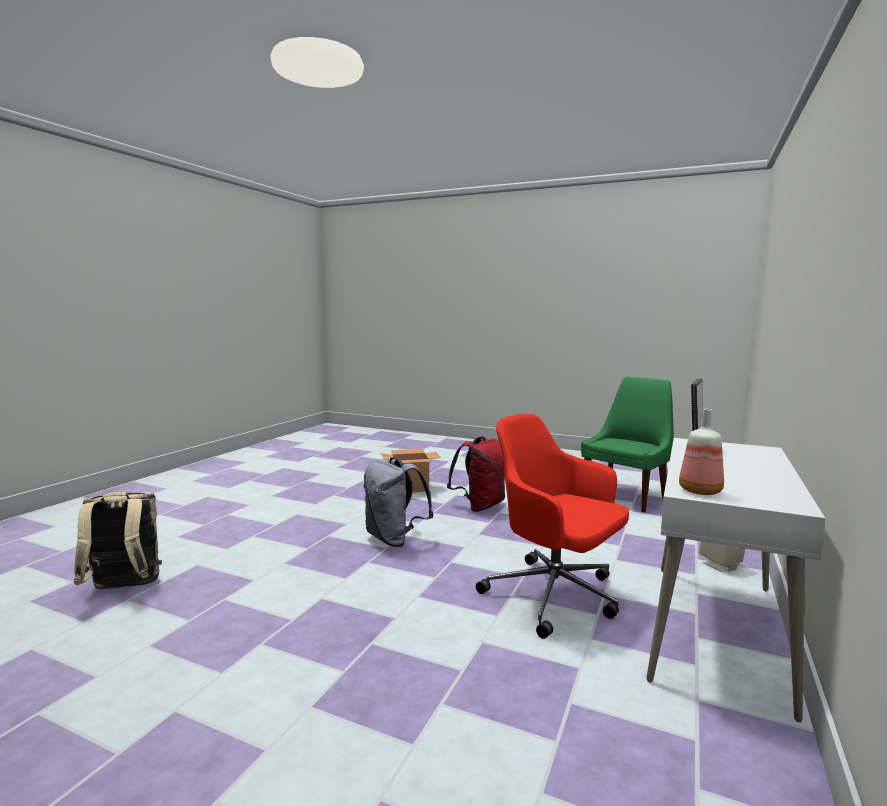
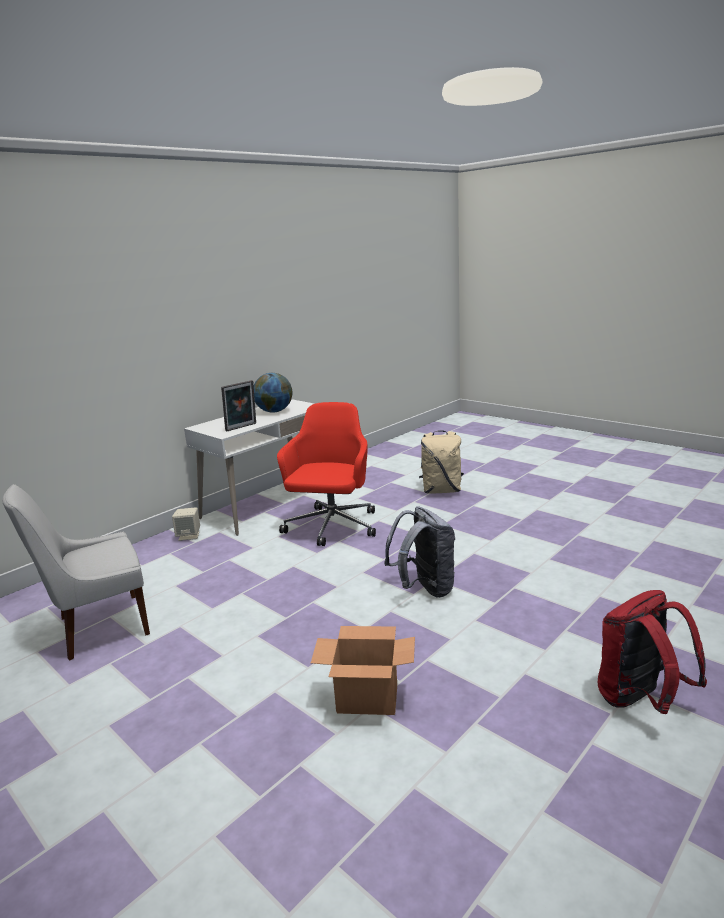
camera: 160 degrees left, 10 degrees up
(124, 589) = (655, 561): beige backpack -> beige backpack (441, 490)
(480, 506) = (297, 633): red backpack -> red backpack (640, 700)
(555, 596) = (332, 527): red office chair -> red office chair turned 135 degrees counterclockwise
(626, 497) = (99, 627): green chair -> white chair
(699, 490) = (306, 407): bottle -> none
(731, 477) = (274, 411): none -> globe

